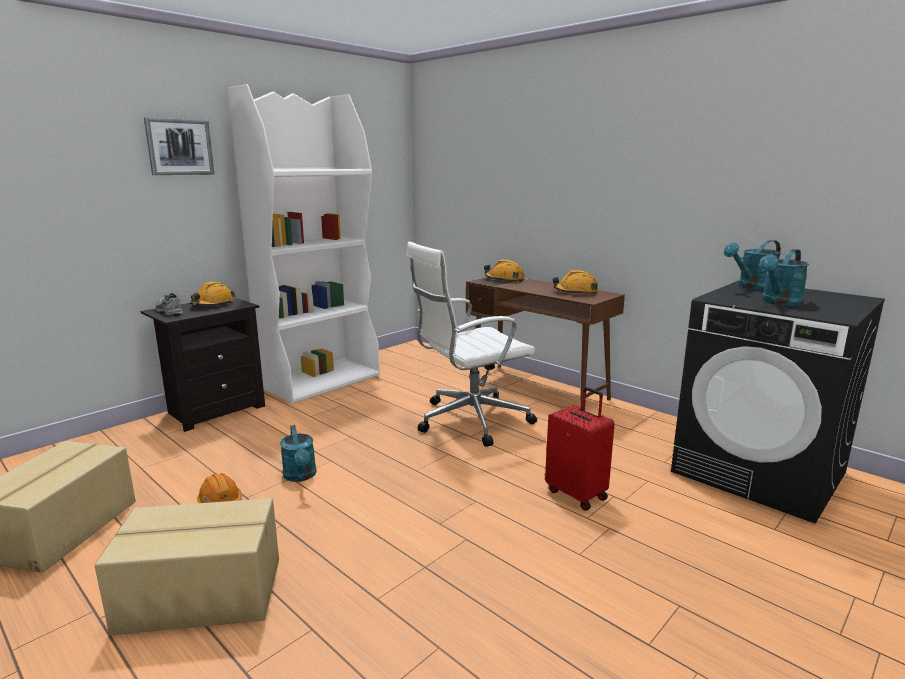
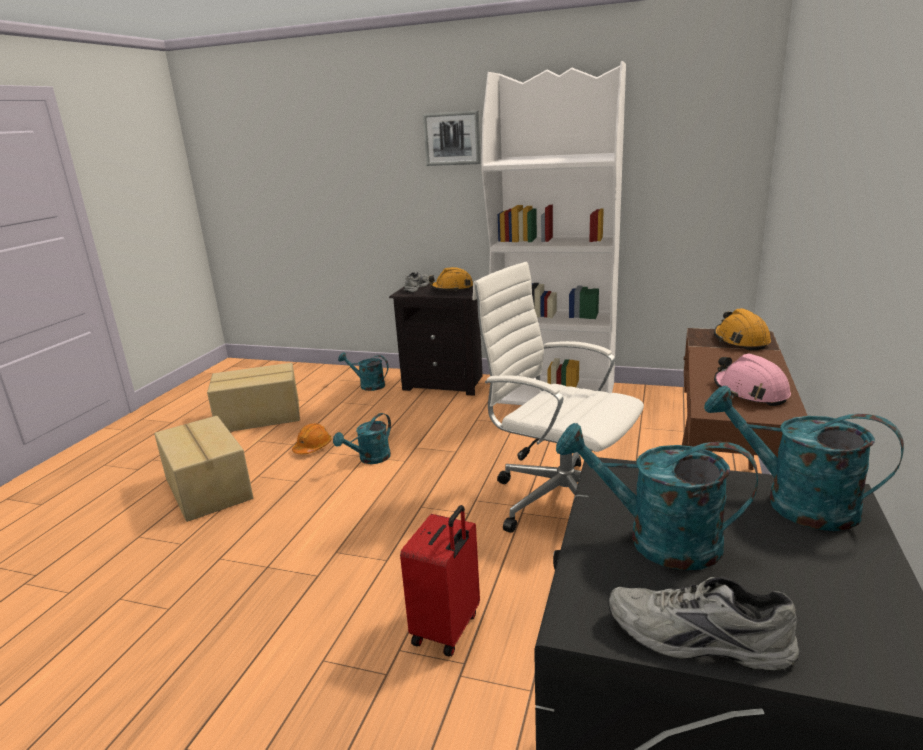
camera: 65 degrees right, 5 degrees up
(132, 445) = (368, 385): none -> turquoise watering can
(575, 292) = (750, 392): orange hard hat -> pink hard hat
(850, 310) = (697, 641): none -> grey shoe

